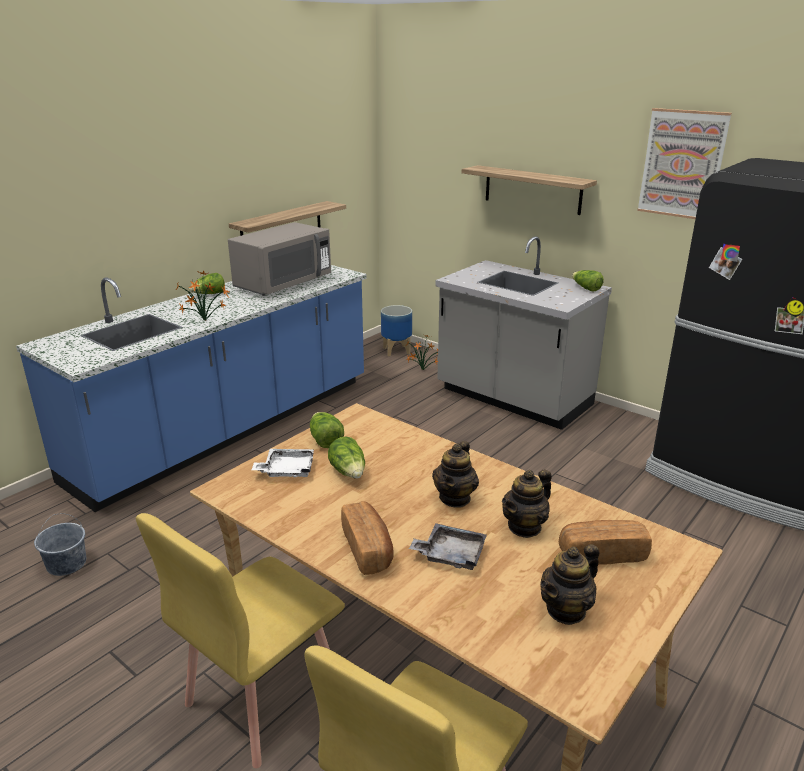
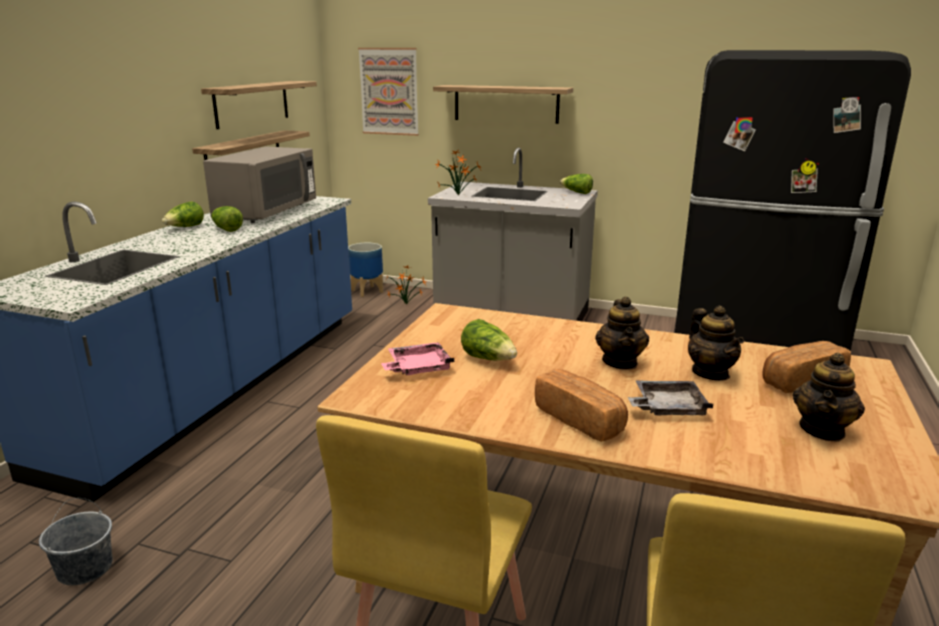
camera: 20 degrees left, 5 degrees down
(206, 321) = (205, 248): potted plant -> potted plant (459, 195)
(287, 470) = (417, 368): white tray -> pink tray
(293, 179) = (252, 103): none -> shelf
(325, 440) = (434, 337): lettuce -> lettuce (226, 229)
(524, 527) = (710, 373): teapot -> teapot turned 45 degrees counterclockwise
(682, 164) = (656, 64): picture -> picture (389, 91)

